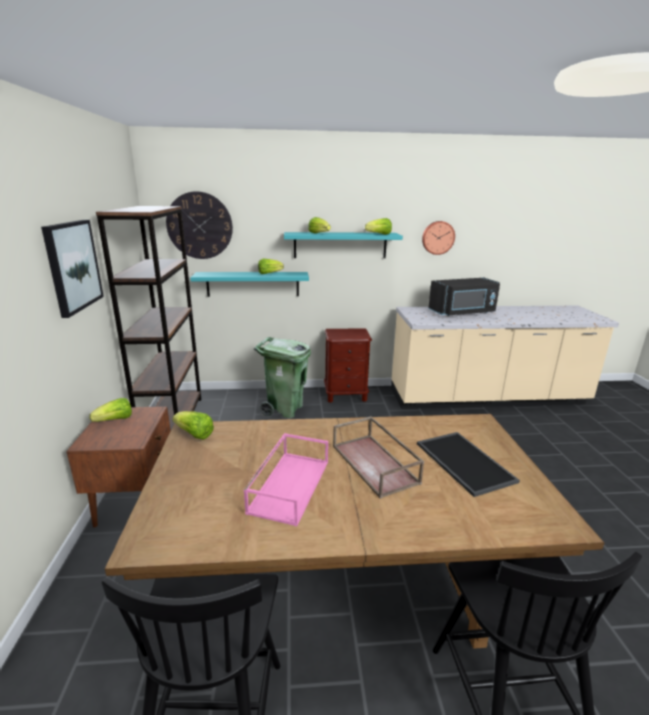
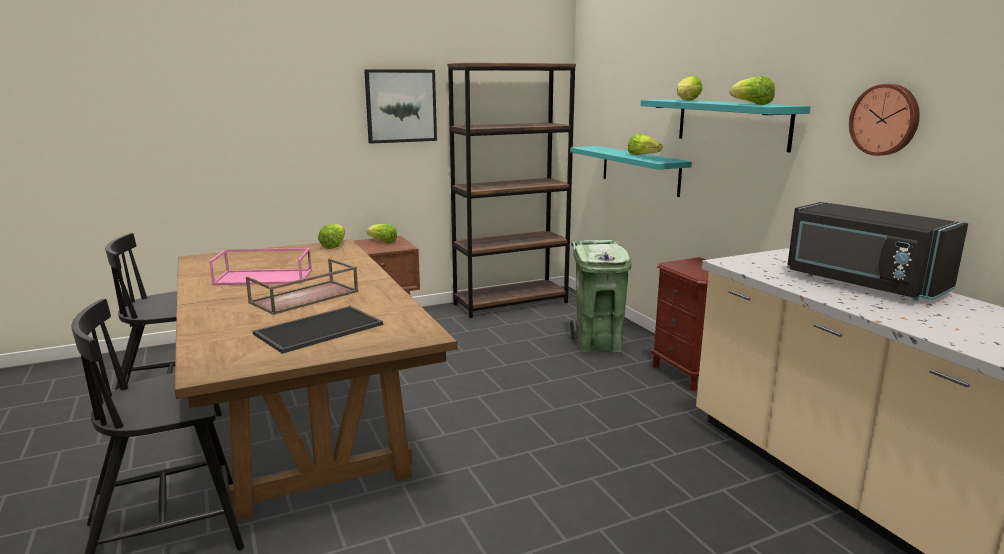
camera: 70 degrees right, 5 degrees down
(199, 225) = (607, 89): wall clock -> none

